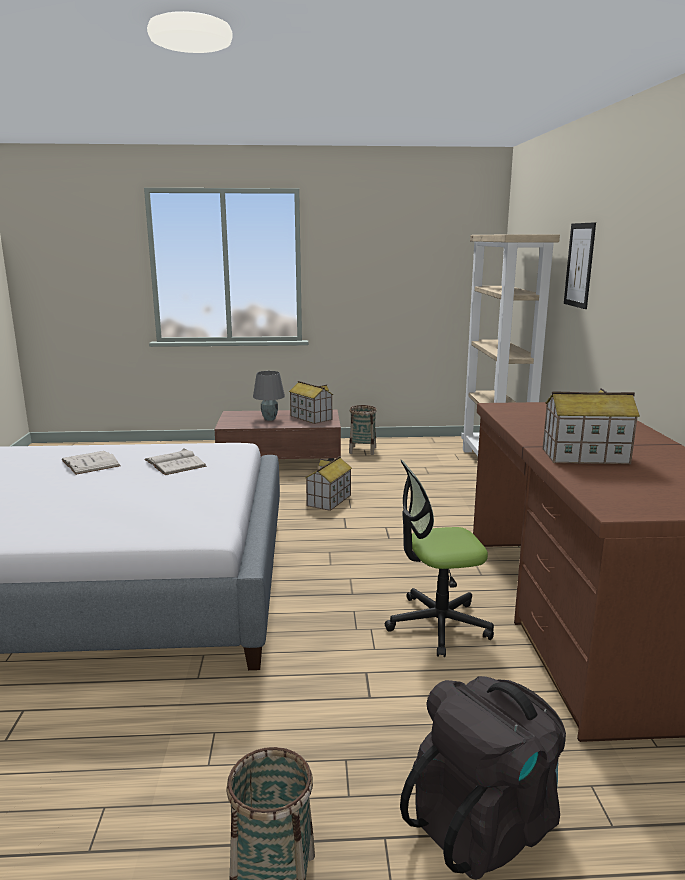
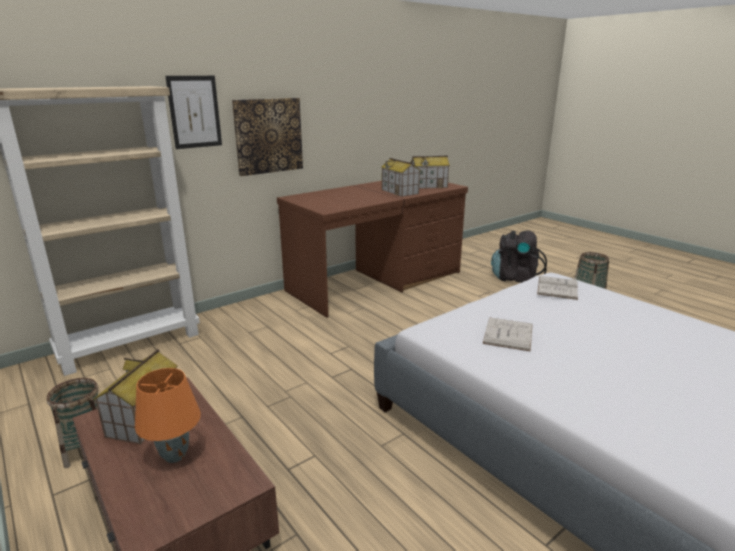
camera: 125 degrees left, 5 degrees up
(90, 463) = (587, 374): white book -> white book (557, 287)
(269, 419) = (174, 456): grey table lamp -> orange table lamp
(329, 500) = (300, 400): toy house -> toy house (429, 186)
(438, 624) = (429, 306): office chair -> none
(618, 310) = (268, 136): none -> picture

